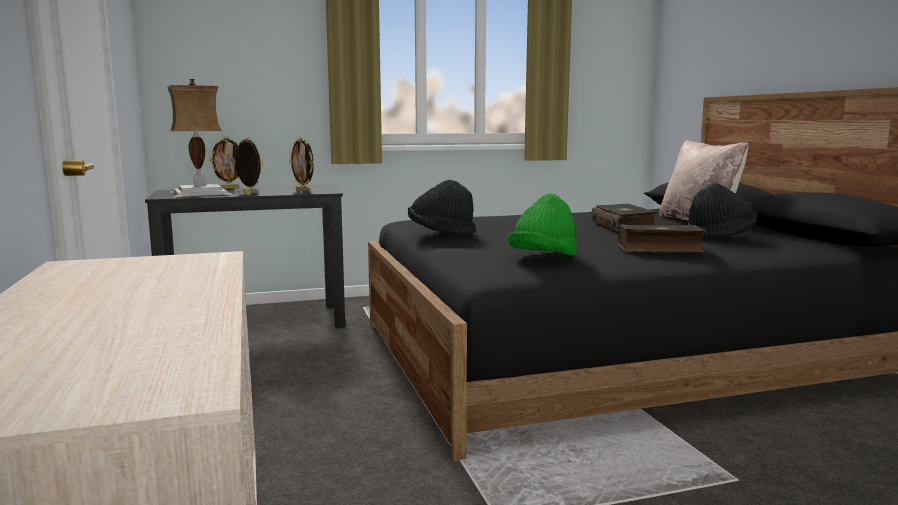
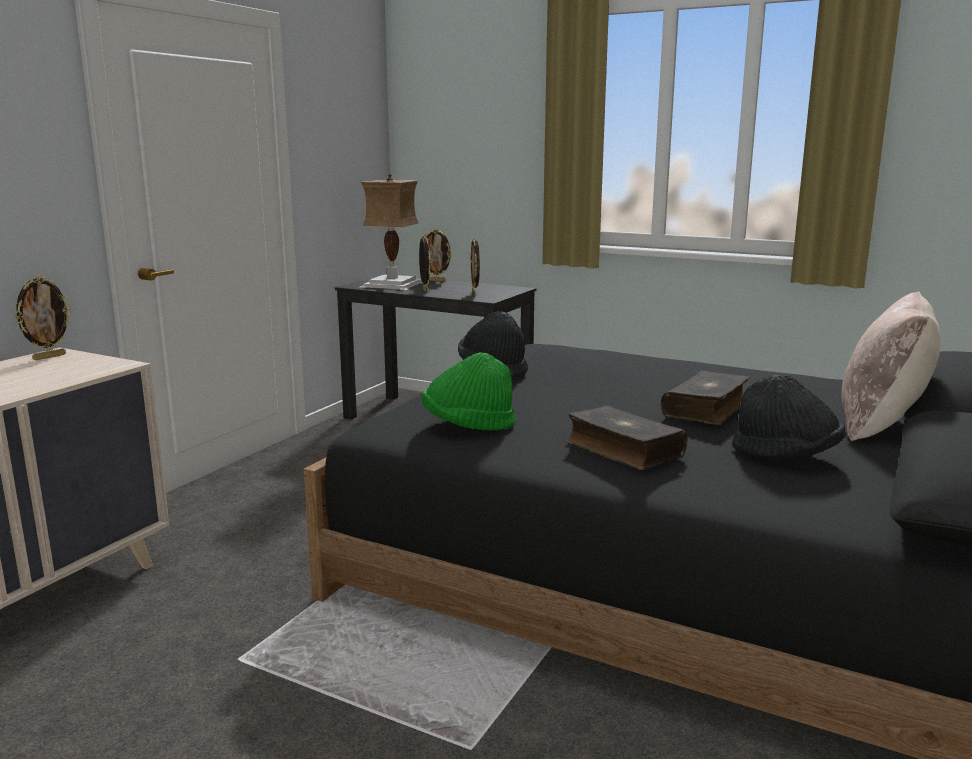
camera: 45 degrees right, 5 degrees up
(81, 267) = (49, 357): none -> picture frame

